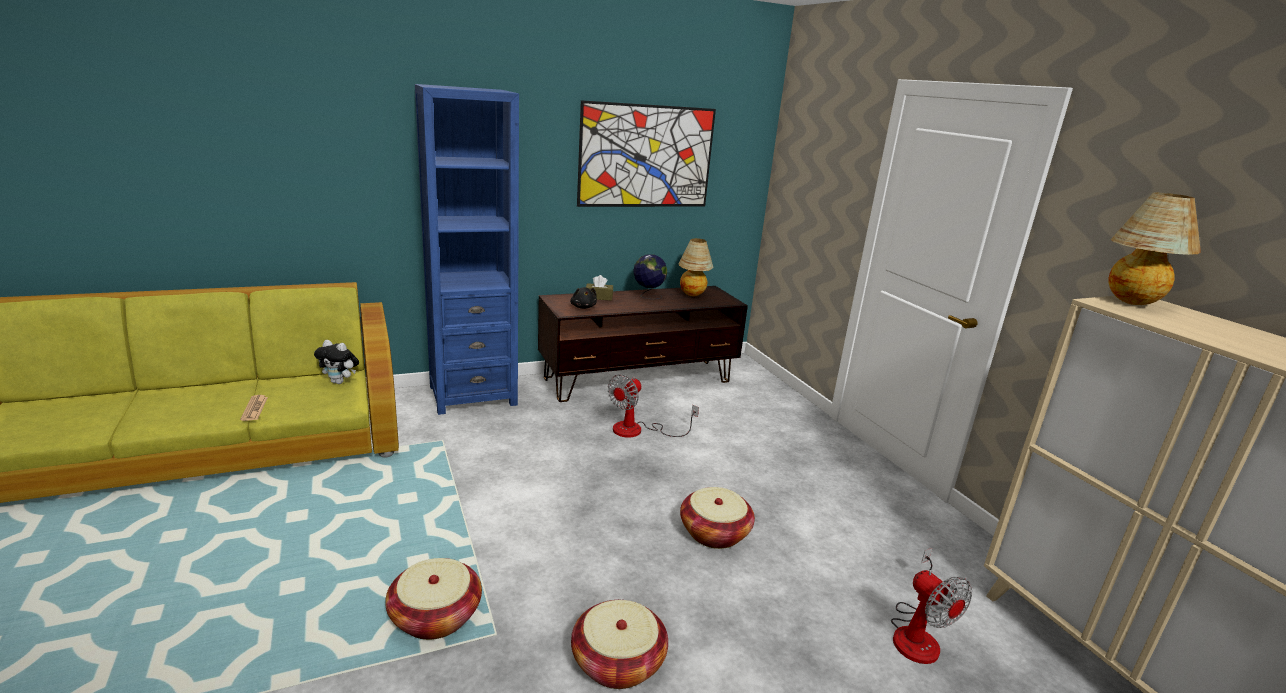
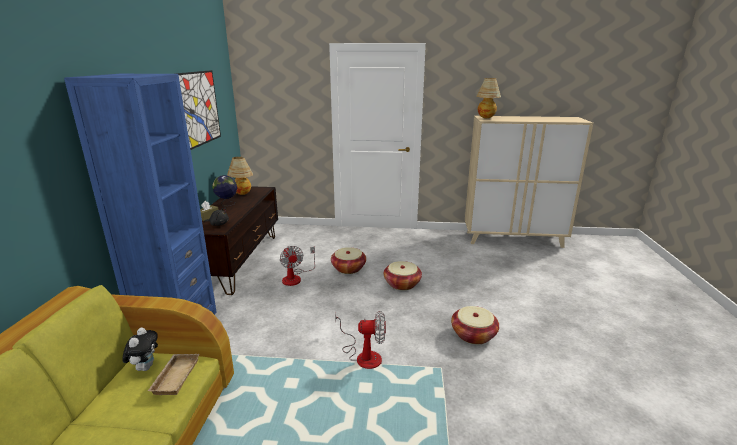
camera: 60 degrees left, 0 degrees up
(254, 408) = (144, 424): newspaper -> none
(326, 399) = (175, 376): none -> beige tray
(340, 382) = (145, 367): plush toy -> plush toy turned 45 degrees counterclockwise
(435, 616) = (417, 388): basket -> basket (348, 268)
(917, 634) = (483, 263): fan -> fan (363, 355)

